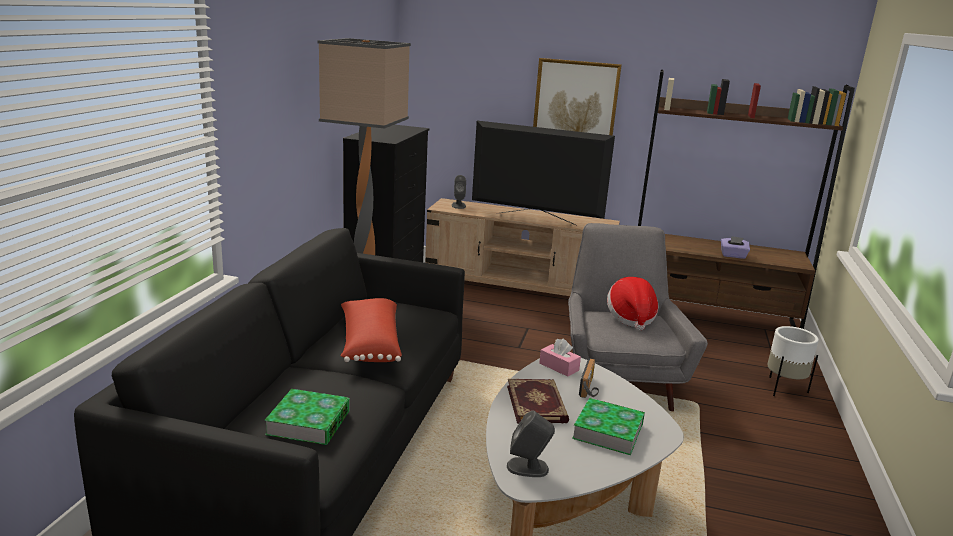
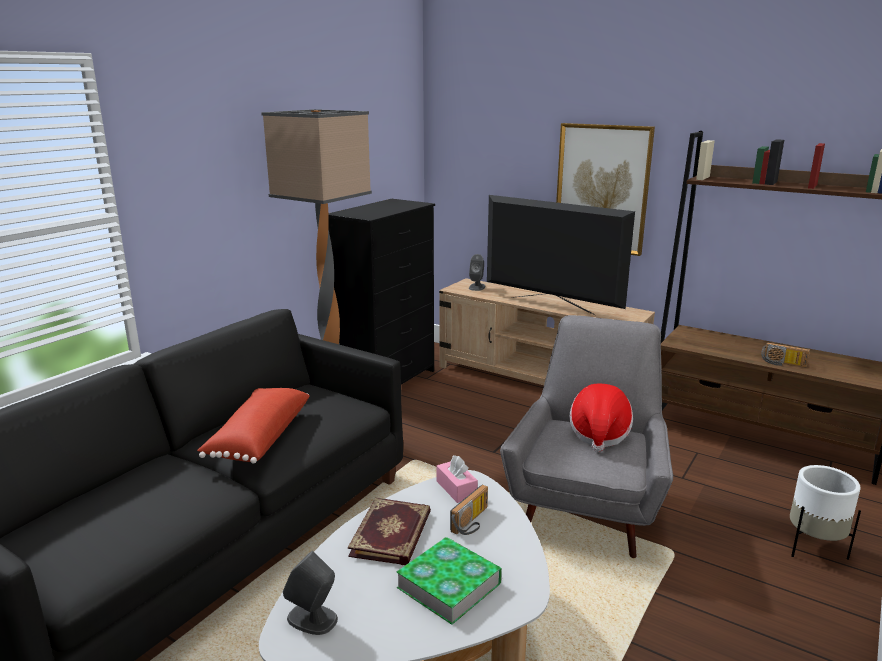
camera: 20 degrees right, 0 degrees up
(308, 423) = (116, 523): book -> none
(733, 256) = (782, 364): purple tissue box -> radio

